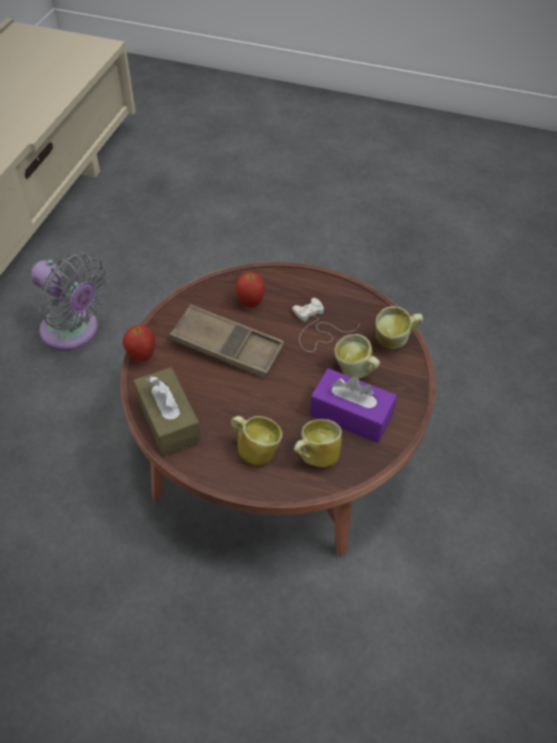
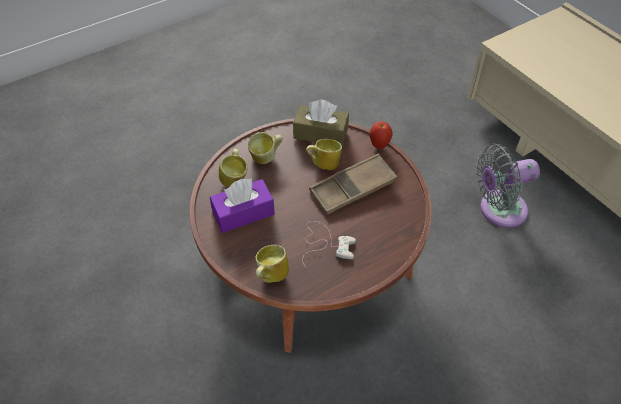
camera: 130 degrees right, 0 degrees up
(250, 303) = (382, 222): apple -> none
(355, 373) = (269, 237): mug -> mug (323, 164)

